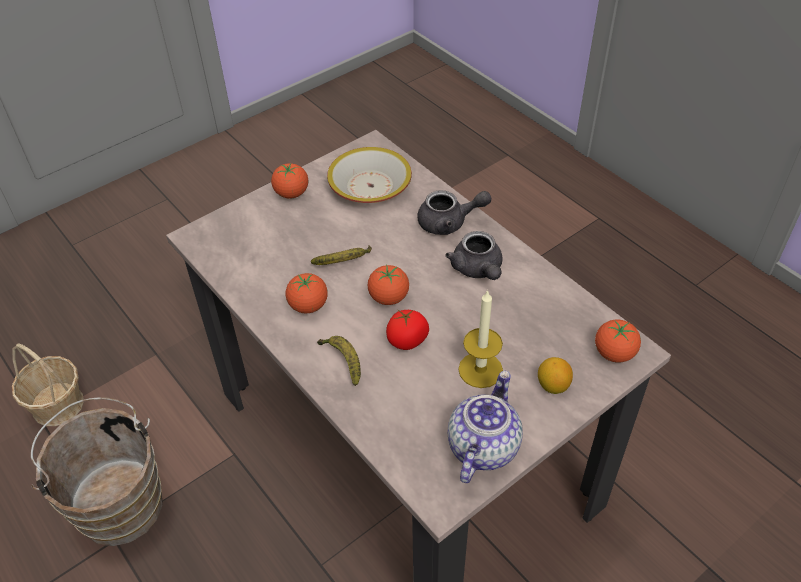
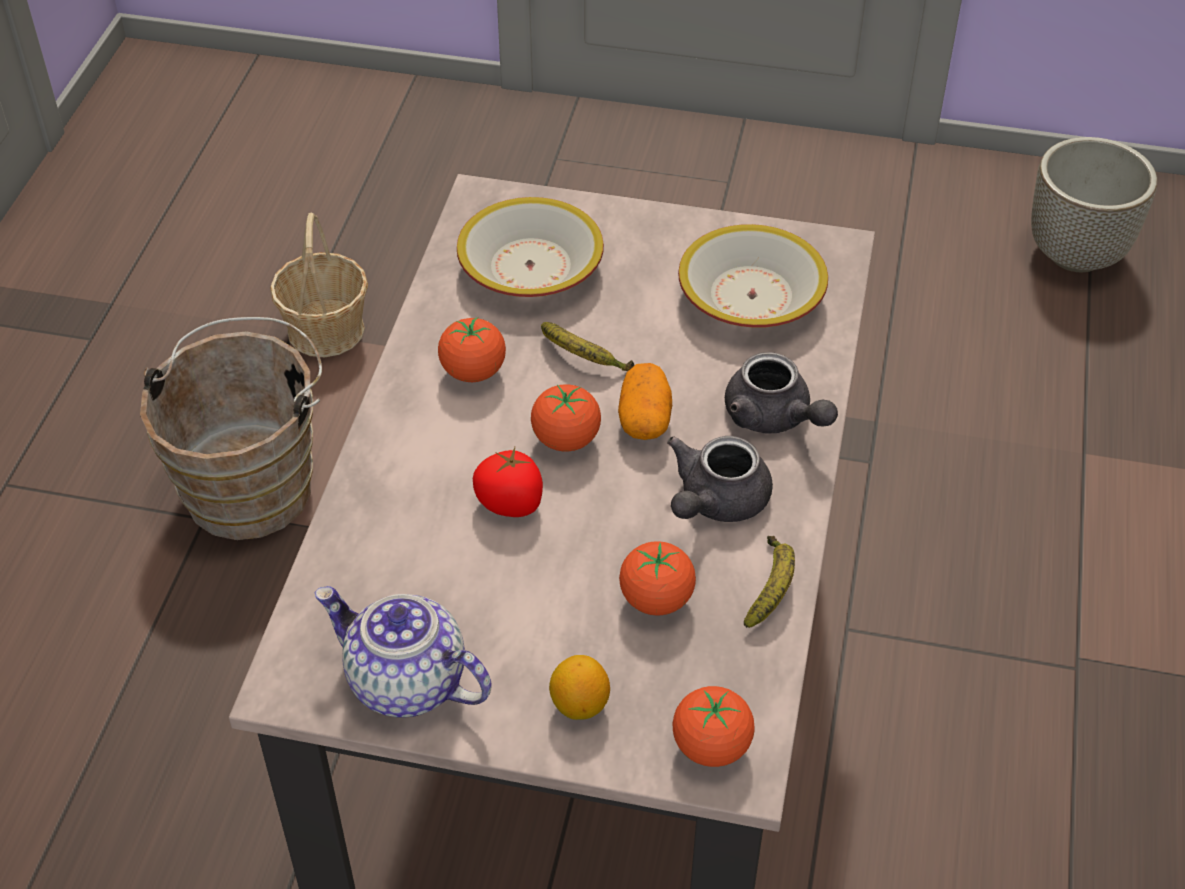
camera: 50 degrees right, 0 degrees up
(263, 246) = (530, 267): none -> bowl
(291, 193) = (650, 232): tomato -> tomato (656, 599)
(339, 130) = (1077, 254): none -> planter
(343, 361) = (415, 461): banana -> banana (771, 588)
(404, 263) = (645, 418): none -> potato
(480, 370) = (532, 608): candle -> none
(482, 446) = (405, 682): teapot -> teapot turned 135 degrees counterclockwise

